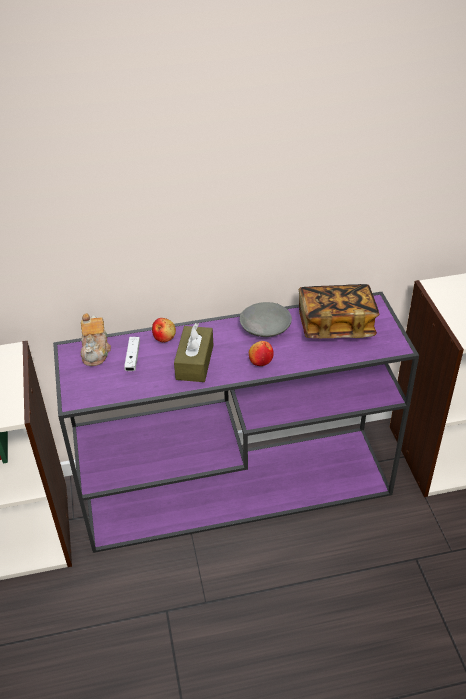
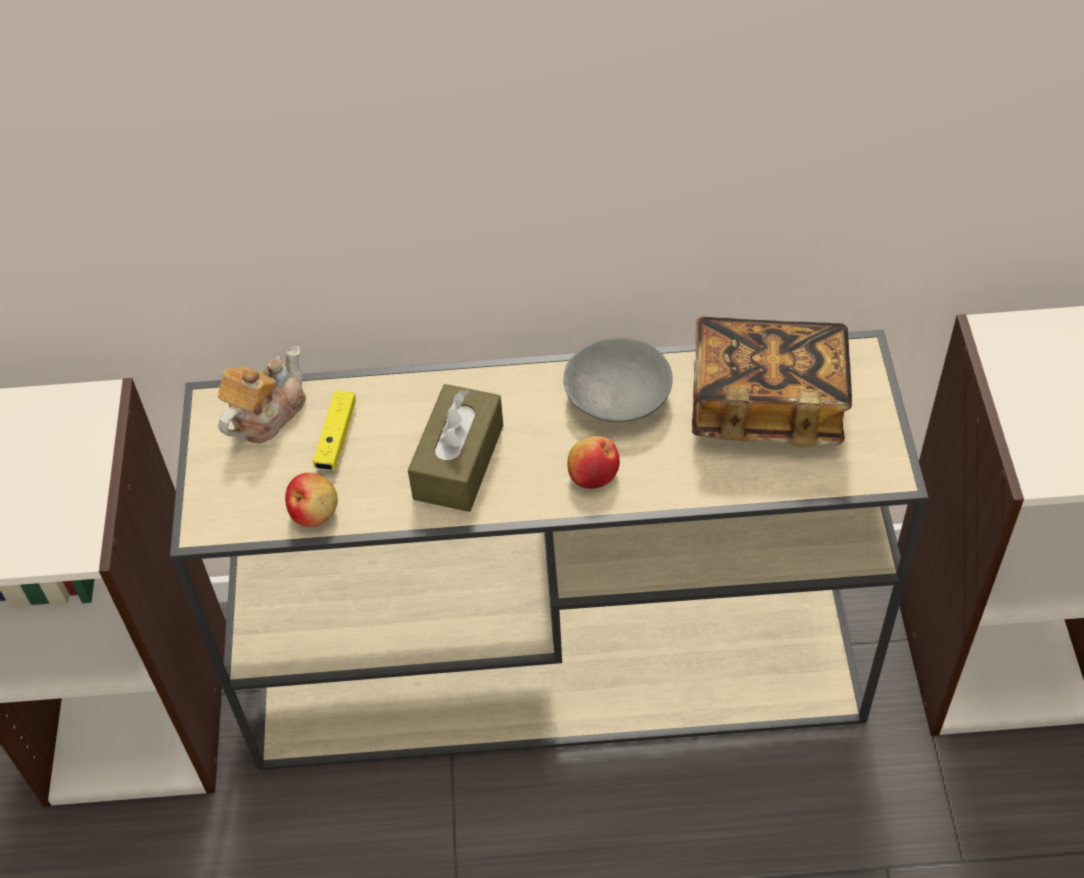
camera: 10 degrees right, 10 degrees up
(96, 351) = (266, 414): teapot -> teapot turned 150 degrees counterclockwise
(132, 358) = (336, 438): white game controller -> yellow game controller
(164, 337) = (407, 395): apple -> apple (314, 512)
(239, 486) = (562, 664): purple console table -> beige console table

